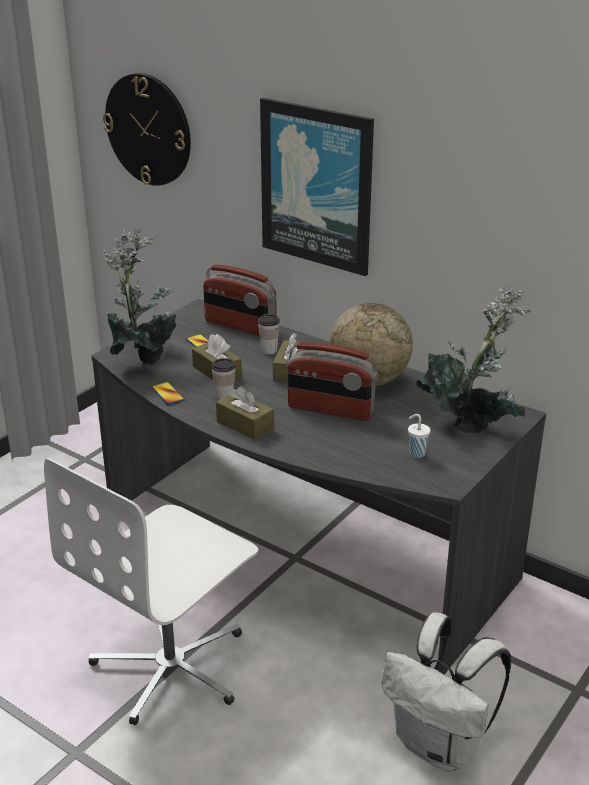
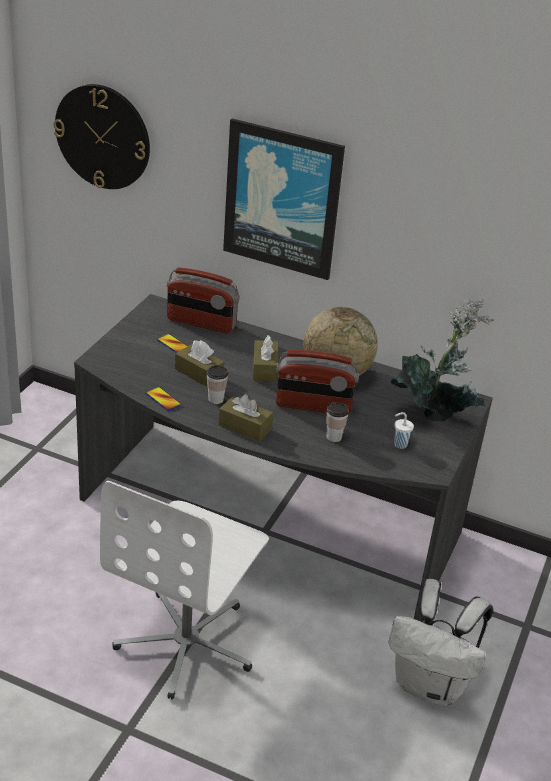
camera: 15 degrees left, 5 degrees up
(143, 359) = (125, 363): potted plant -> none
(269, 350) = (237, 348): cup -> cup (334, 437)

